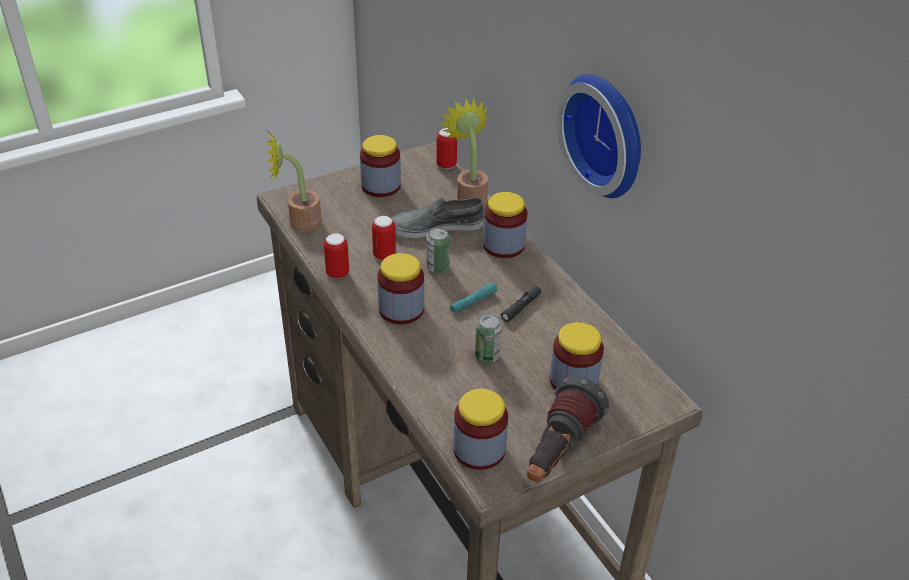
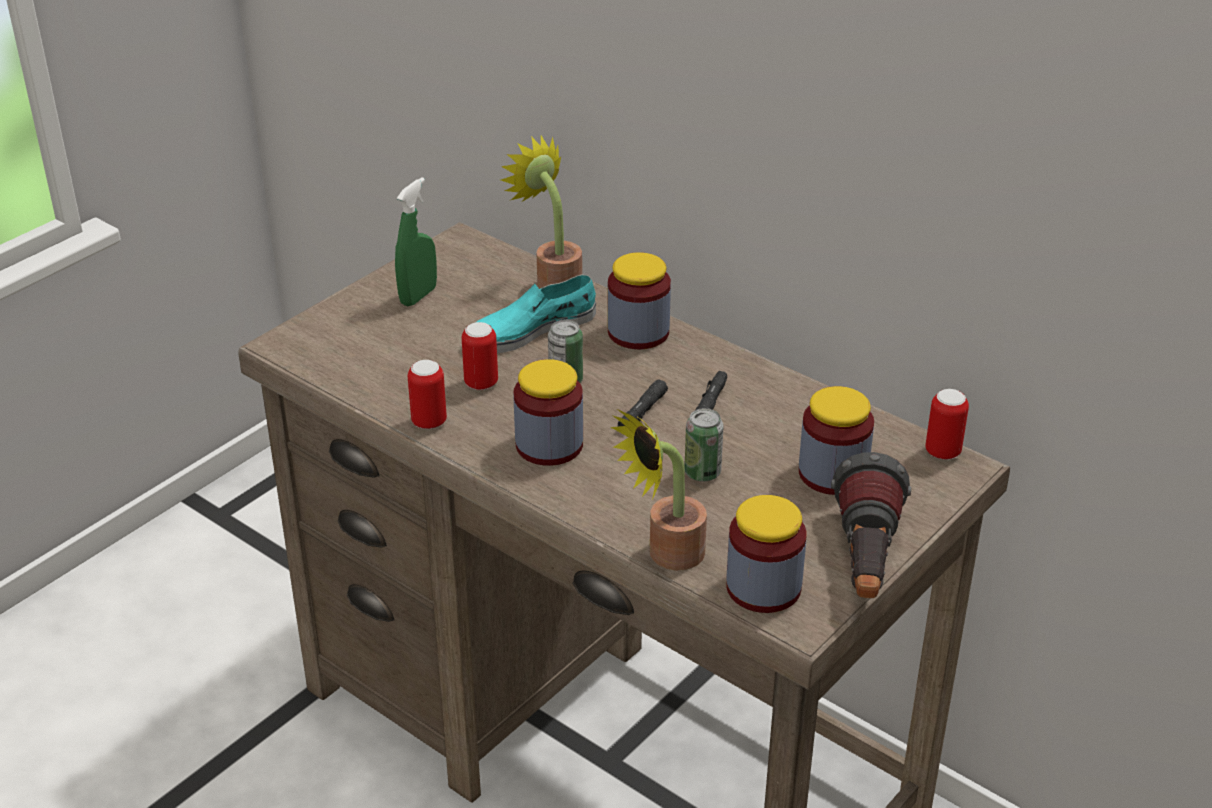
camera: 20 degrees left, 5 degrees down
(298, 222) = (328, 370): potted plant -> potted plant (666, 556)
(381, 186) = (418, 296): jar -> green spray bottle
(436, 226) = (530, 330): grey shoe -> turquoise shoe
(446, 165) = (495, 249): can -> can (942, 452)
(473, 302) = (642, 412): turquoise flashlight -> black flashlight
(608, 134) = (790, 128): wall clock -> none

